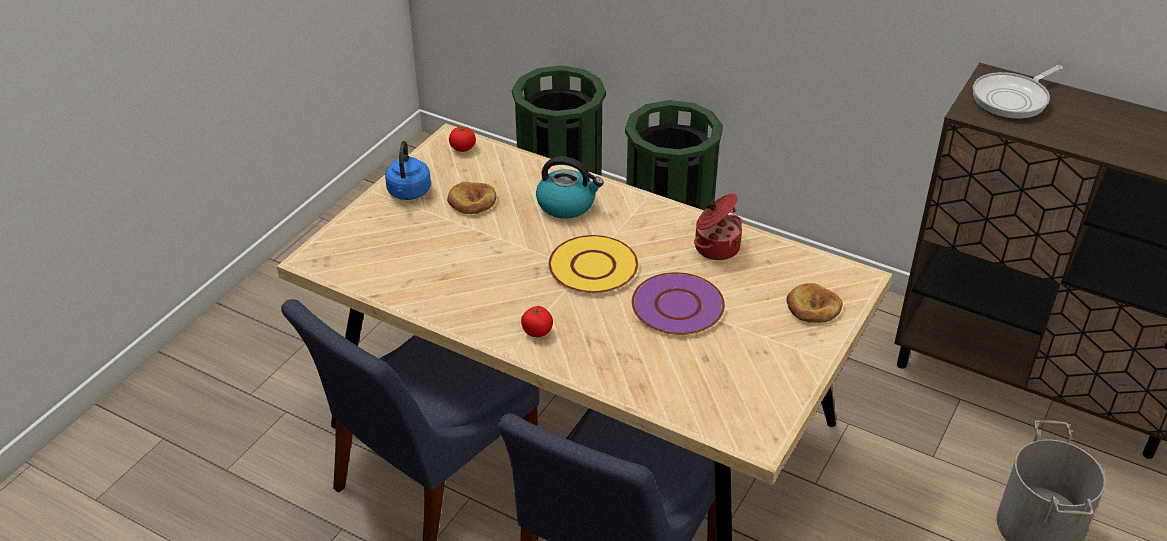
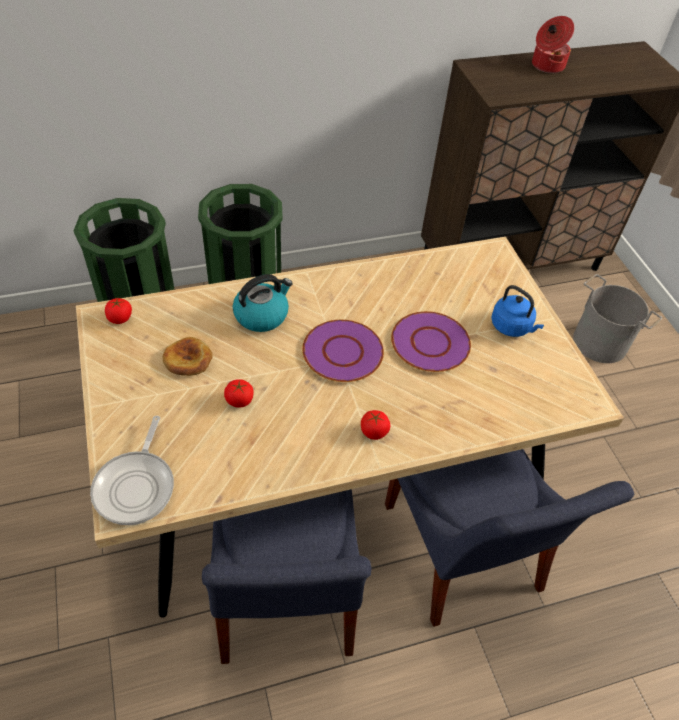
camera: 50 degrees left, 10 degrees up
(409, 193) = (126, 387): blue kettle -> blue kettle (512, 327)
(470, 248) = (239, 400): none -> tomato
(593, 266) = (342, 351): yellow plate -> purple plate
(715, 246) = (395, 283): cooking pot -> cooking pot (546, 65)
(812, 307) = (498, 288): bread -> none
(1013, 99) = (503, 76): frying pan -> frying pan (136, 486)

